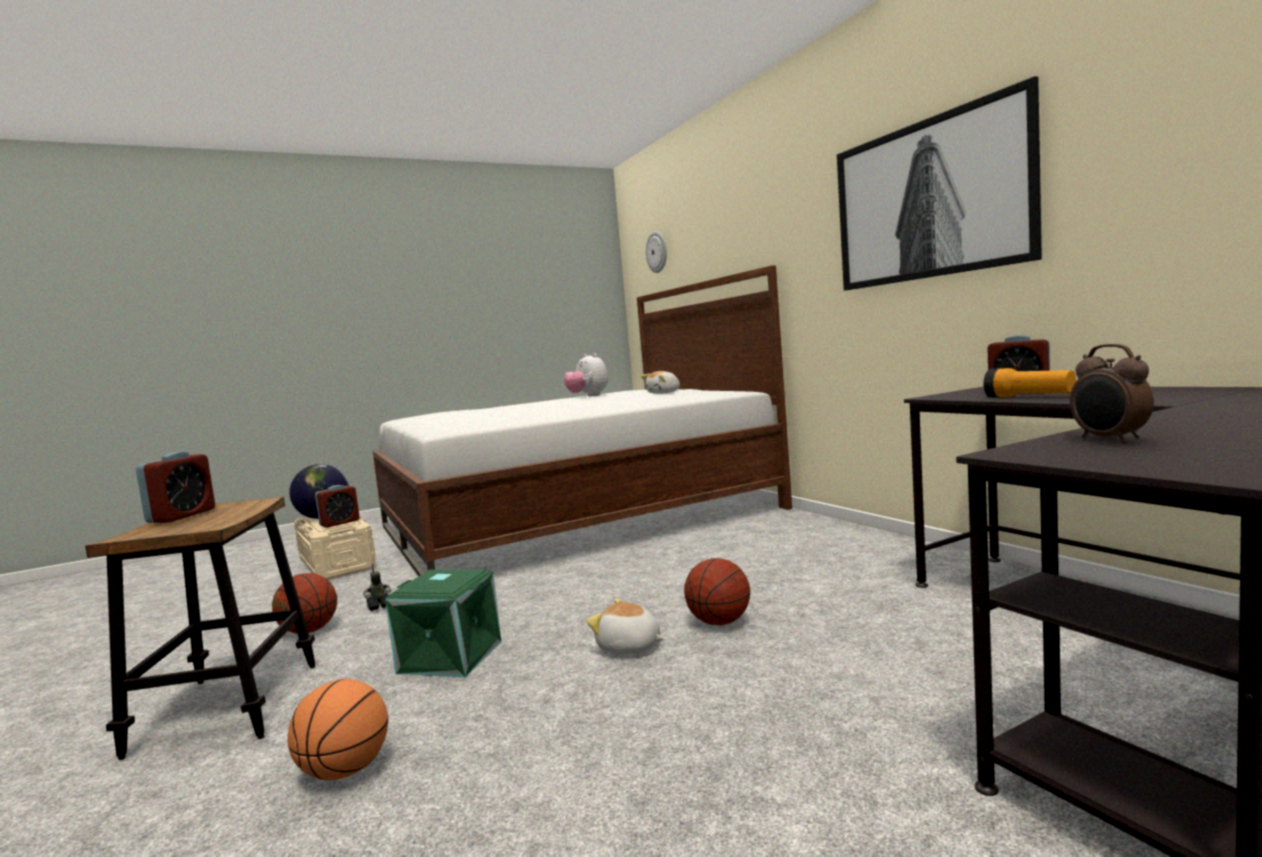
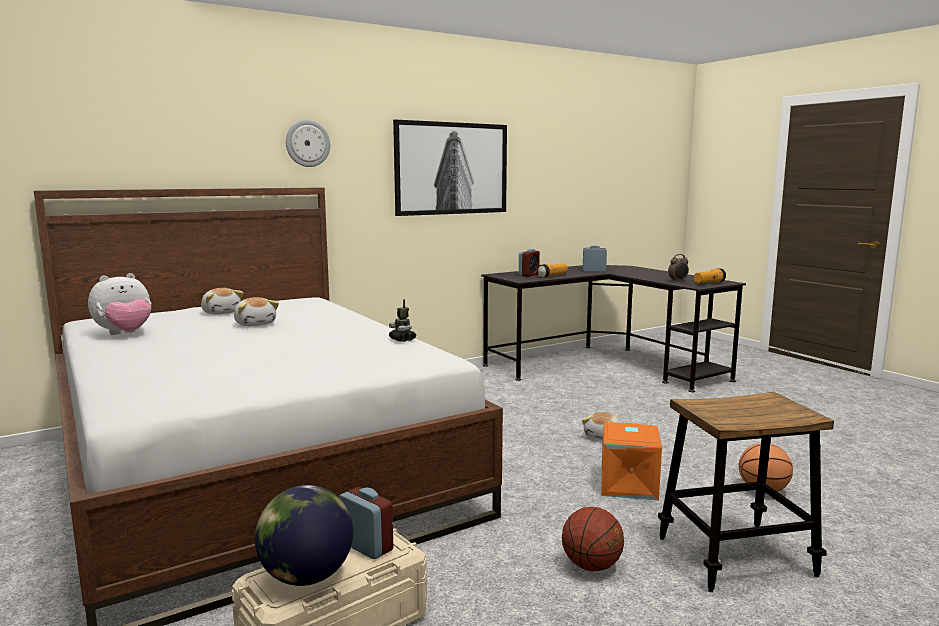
camera: 95 degrees left, 5 degrees up
(182, 516) = (745, 417): alarm clock -> alarm clock (594, 271)
(379, 607) = (529, 540): toy robot -> toy robot (402, 339)
(452, 656) = (627, 485): green storage box -> orange storage box
(613, 400) = (255, 324): none -> plush toy
(657, 252) = (84, 134): wall clock -> wall clock (307, 143)
(719, 622) = (566, 417): basketball -> none
(1127, 458) = (708, 283): none -> flashlight

